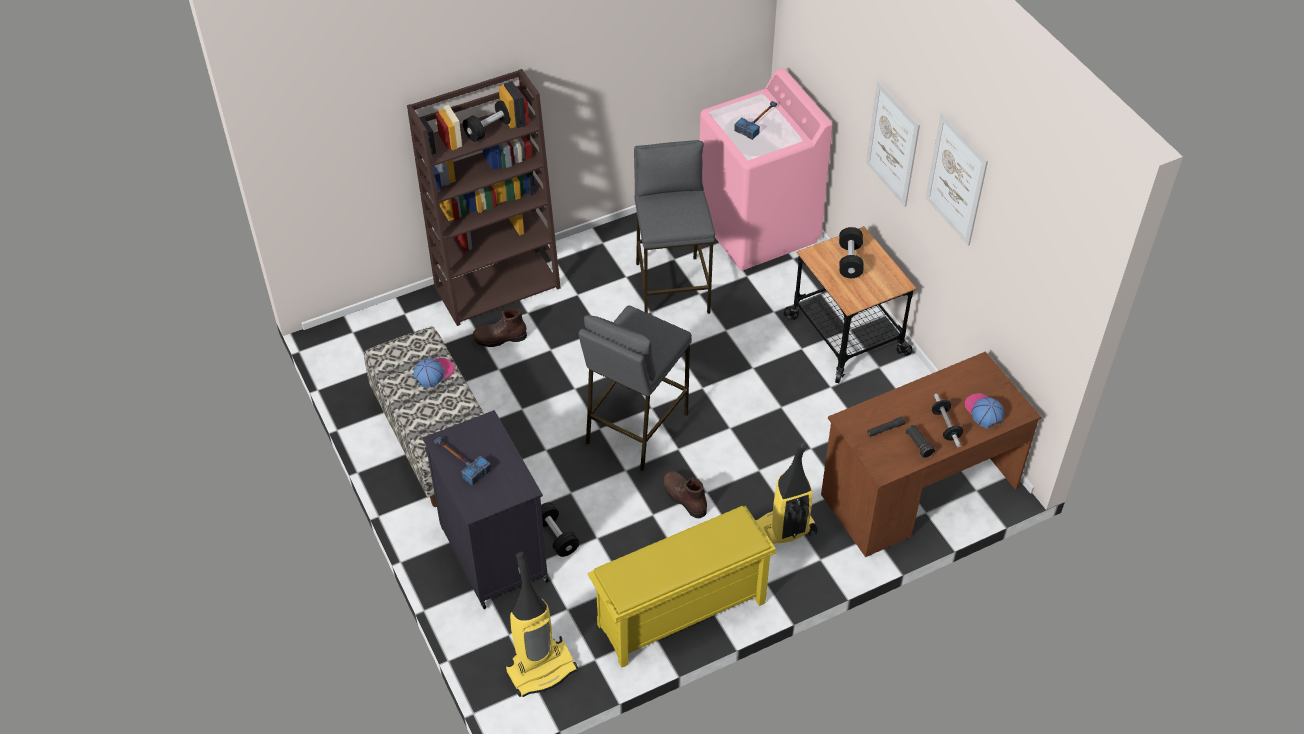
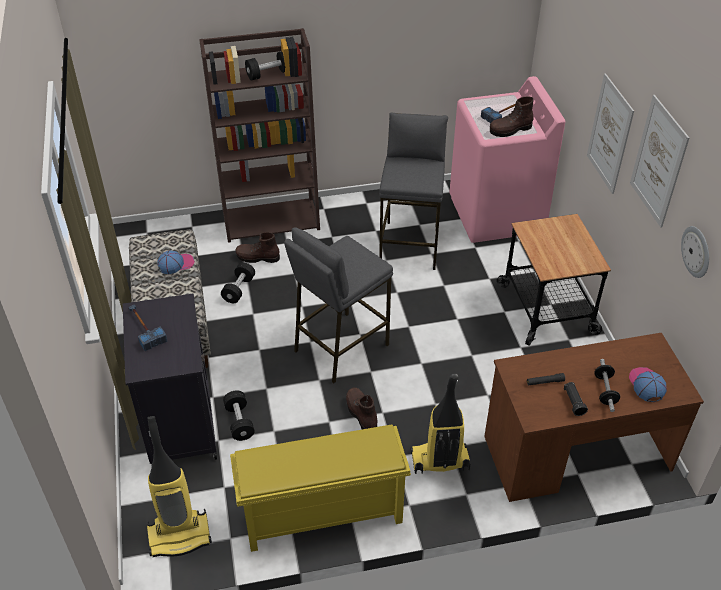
camera: 15 degrees right, 5 degrees down
(772, 142) = (510, 130): none -> brown boot
(850, 260) = (556, 238): black dumbbell -> black dumbbell (239, 289)
(1011, 271) = (696, 251): none -> wall clock

